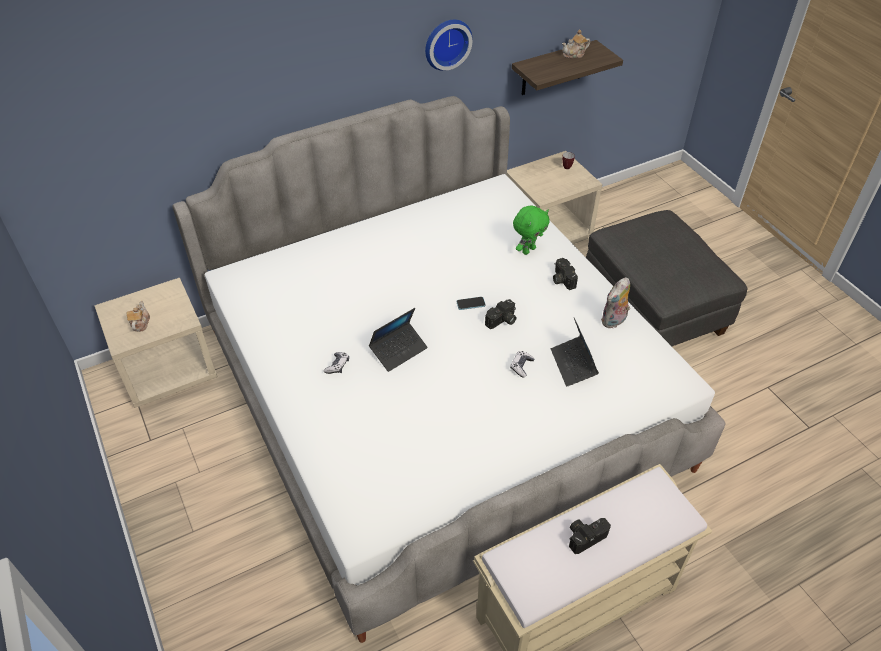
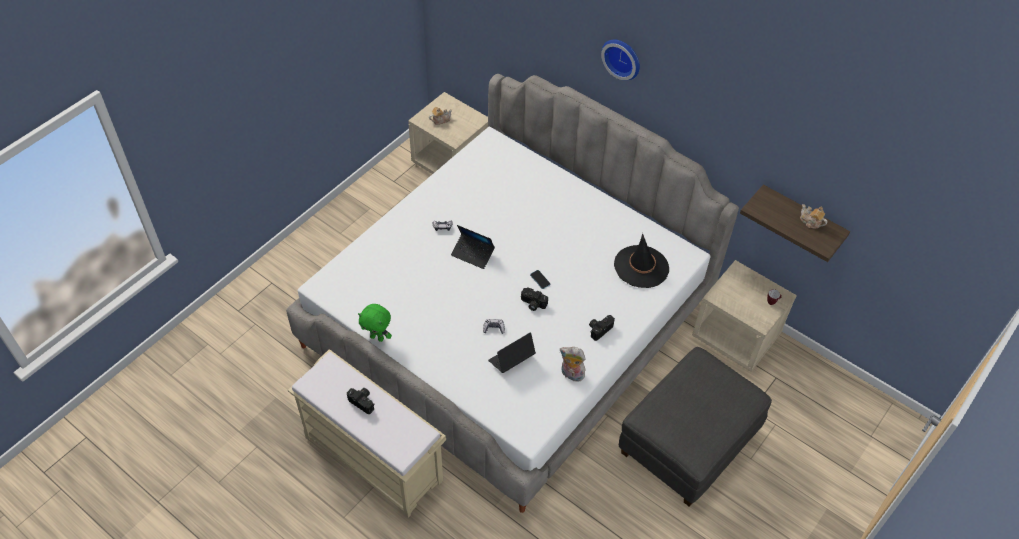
camera: 65 degrees right, 5 degrees up
(446, 43) = (710, 125): wall clock -> wall clock (622, 57)
(495, 222) = (641, 267): none -> black hat
(528, 250) = (621, 298): green plush toy -> green plush toy (377, 337)

